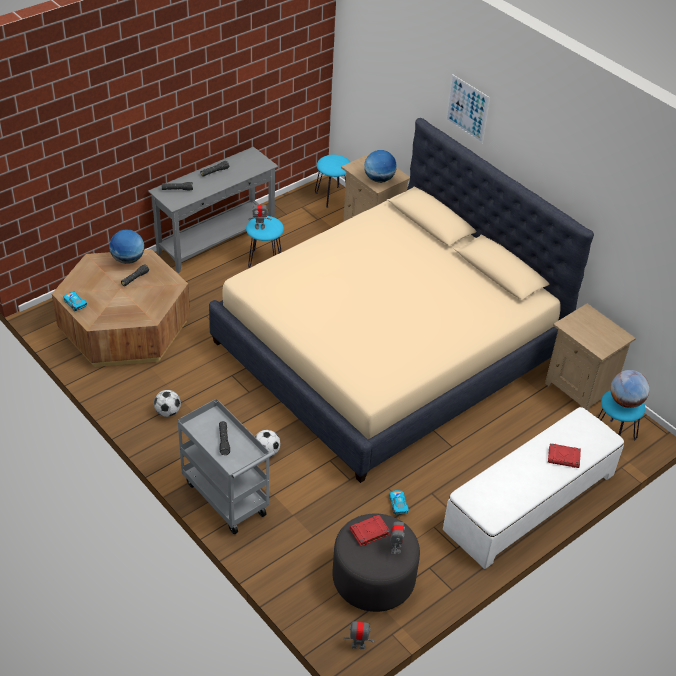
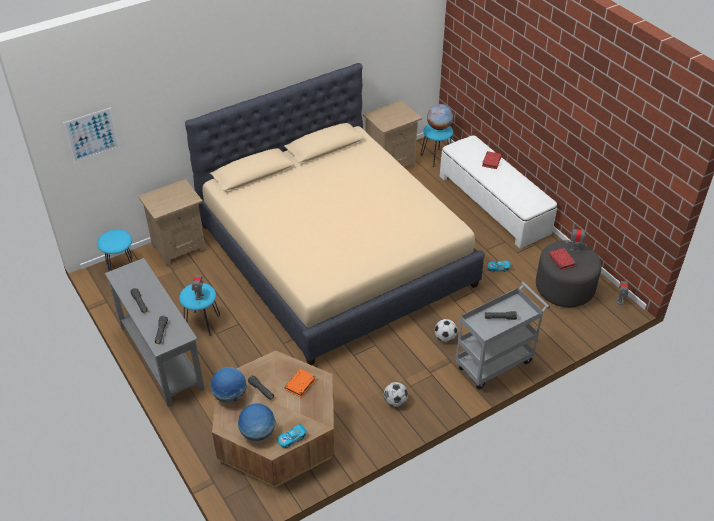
camera: 80 degrees left, 0 degrees up
(142, 304) = (300, 384): none -> orange book
(379, 179) = (182, 197): globe -> globe (257, 433)
(467, 108) = (220, 77): picture -> picture (91, 135)

